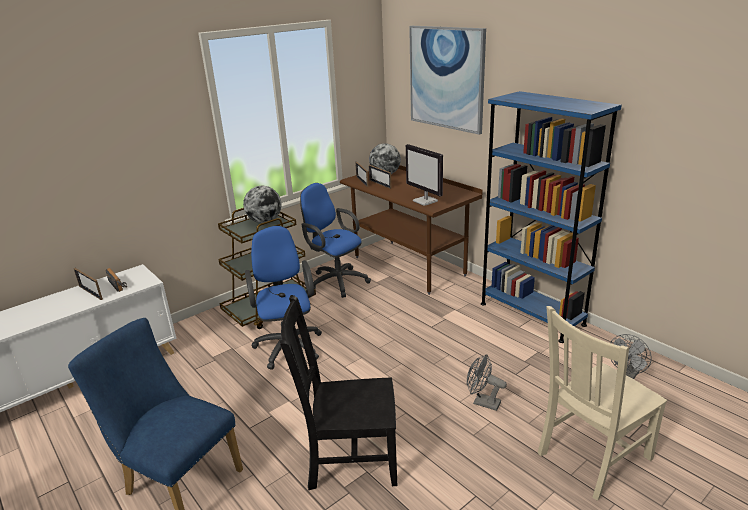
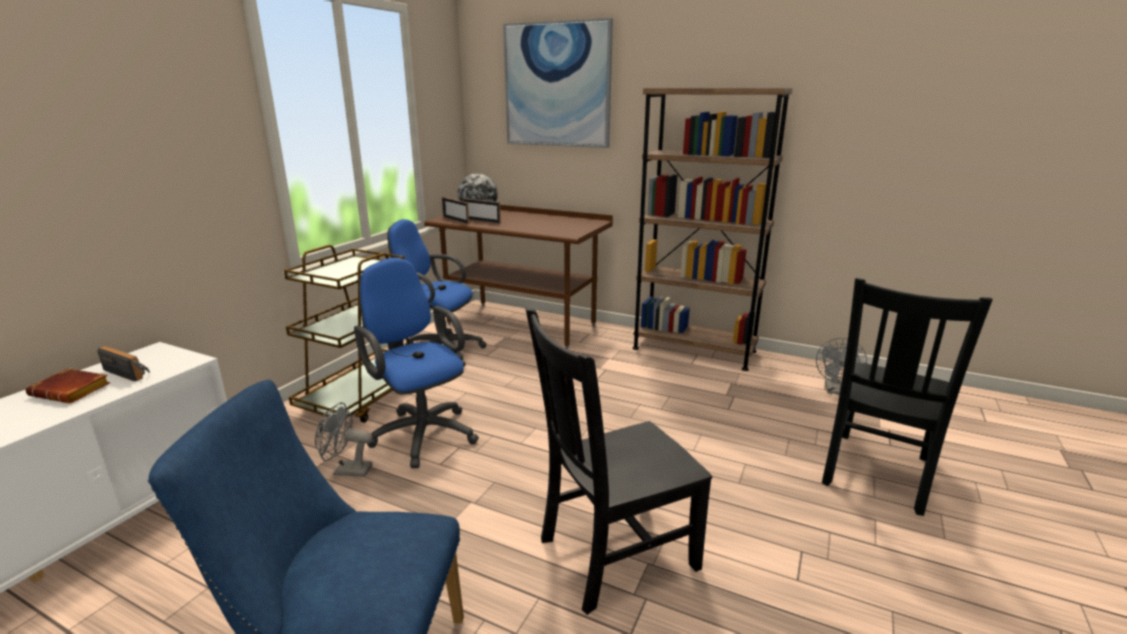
camera: 25 degrees left, 5 degrees down
(90, 292) = (74, 391): picture frame -> brown book
(264, 221) = (354, 265): globe -> none
(425, 201) = (556, 230): monitor -> none
(482, 402) = (719, 445): grey fan -> grey fan (347, 470)
(531, 314) = (693, 350): blue bookcase -> brown bookcase
(591, 457) = (876, 473): beige chair -> black chair

